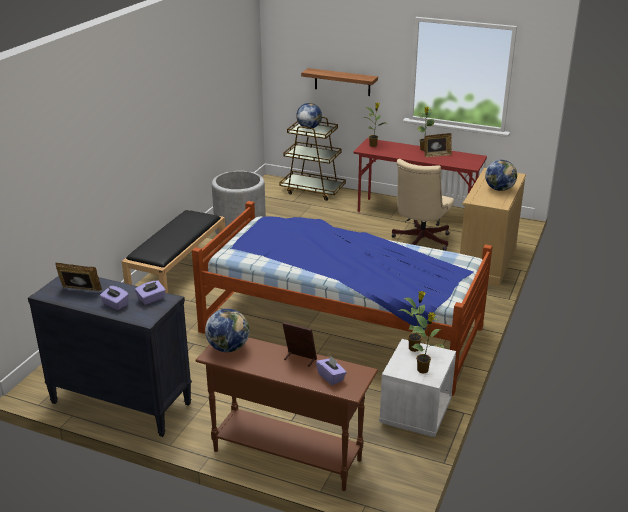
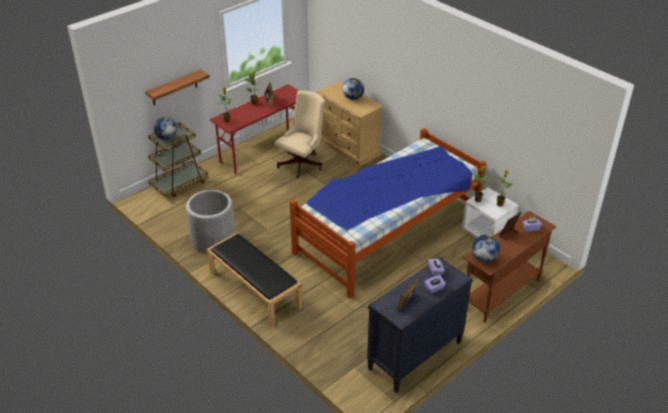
camera: 65 degrees left, 10 degrees up
(419, 242) = (302, 163): beige office chair -> beige office chair turned 105 degrees counterclockwise

